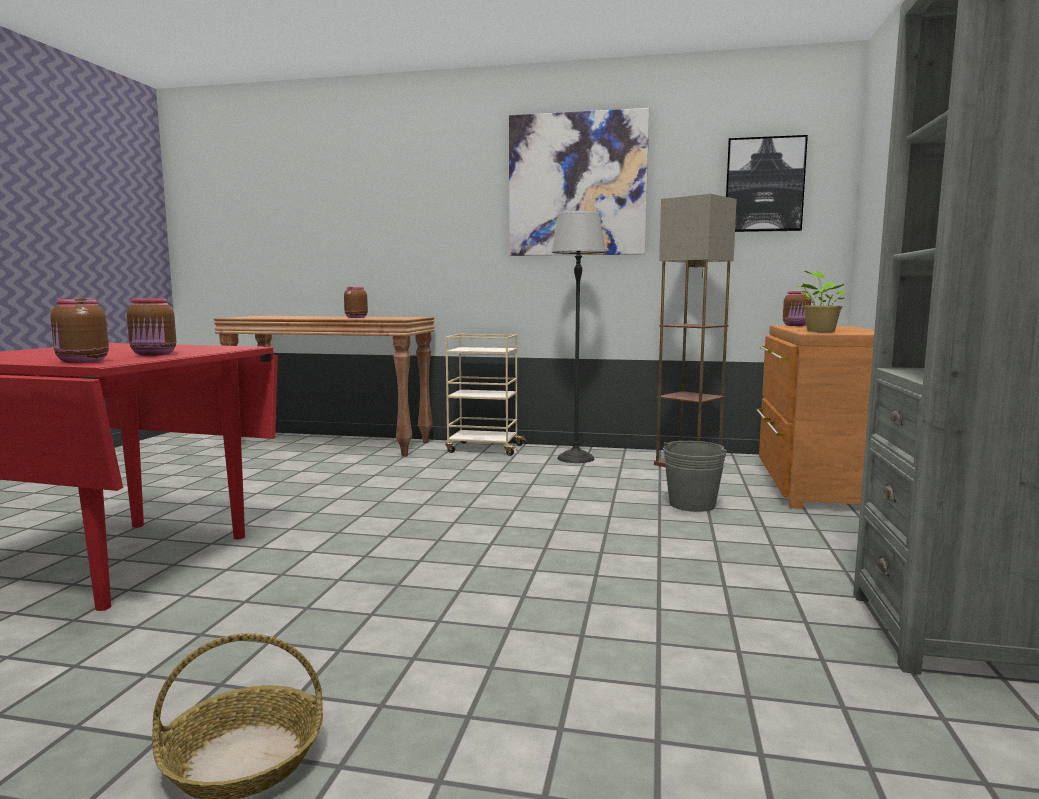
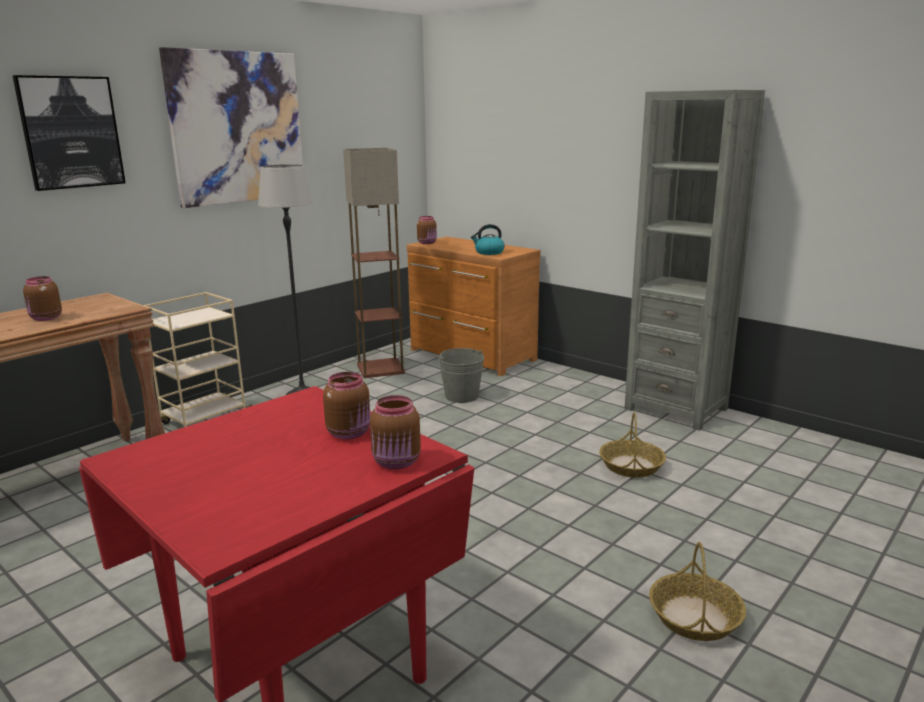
camera: 60 degrees left, 10 degrees up
(662, 632) = (631, 465): none -> basket
(764, 185) = (376, 128): picture -> picture (71, 132)
(819, 331) = (489, 252): potted plant -> kettle

